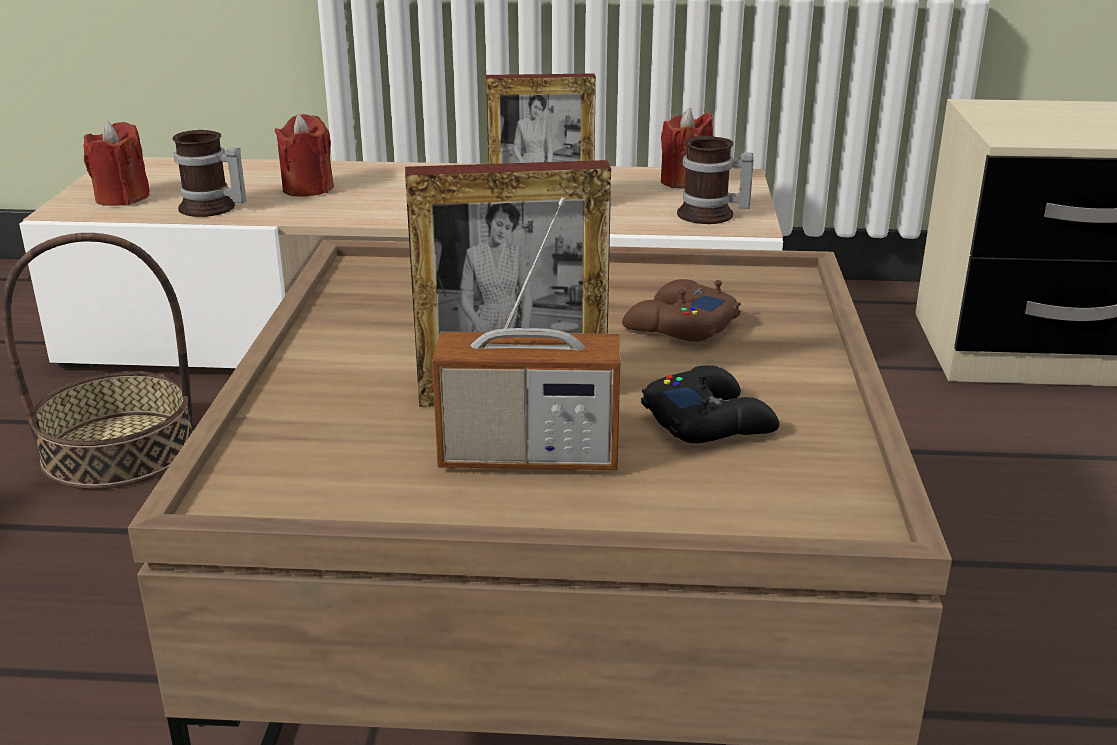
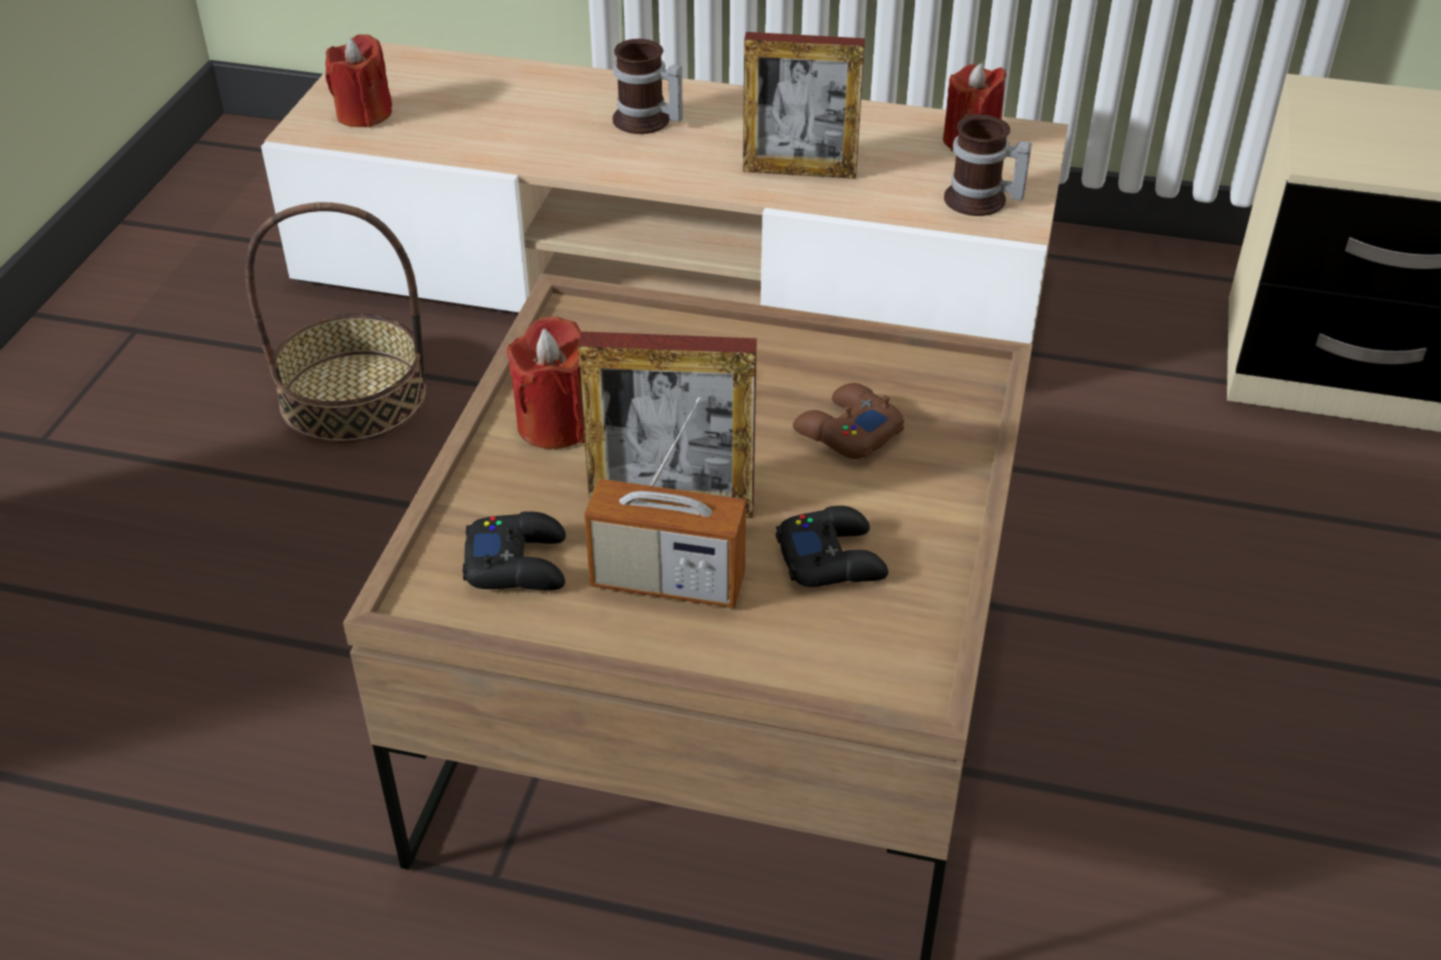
camera: 10 degrees right, 15 degrees up
(211, 209) = (453, 141): mug -> mug (645, 122)
(308, 189) = (557, 116): red candle -> red candle (556, 424)
(344, 457) = (518, 563): none -> black game controller

